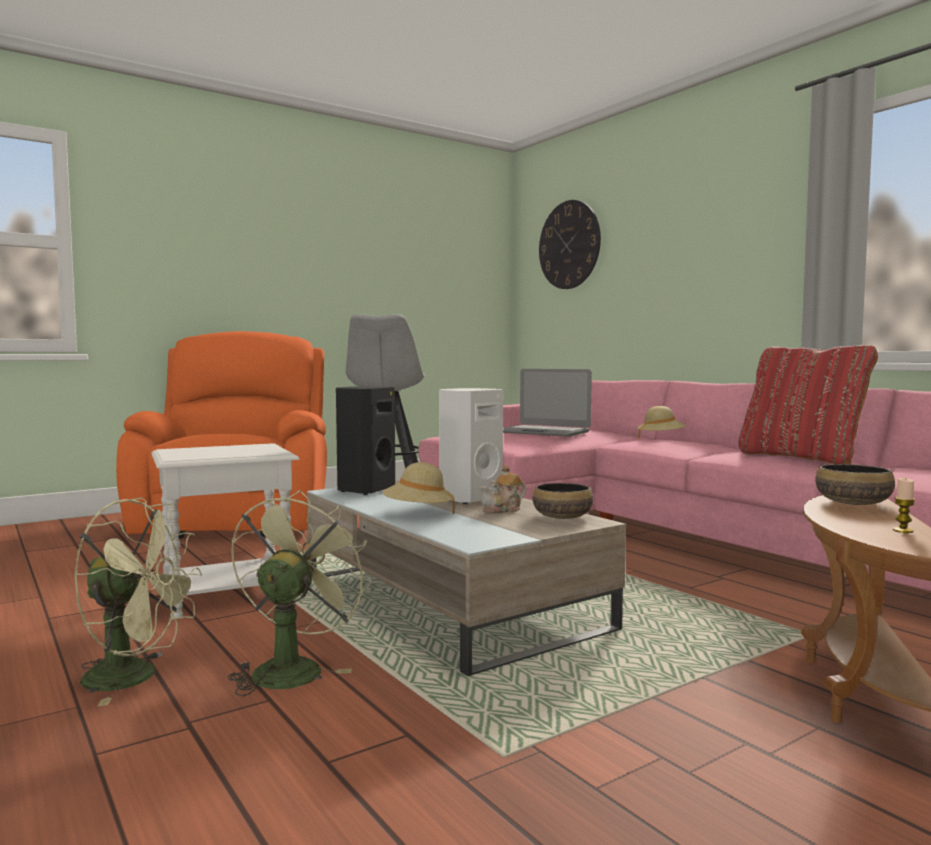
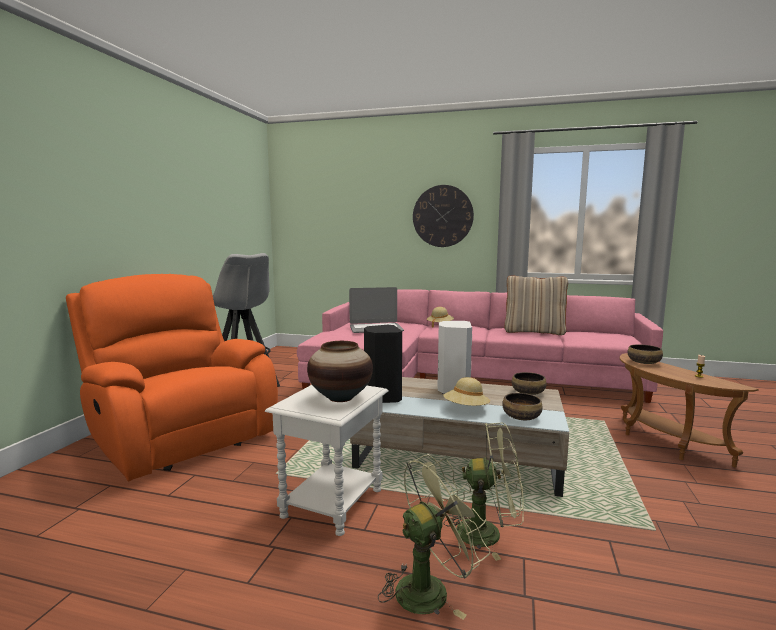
camera: 40 degrees left, 5 degrees up
(225, 452) = (340, 398): none -> vase
(292, 668) = (488, 533): green fan -> green fan turned 120 degrees clockwise
(457, 531) = (521, 417): none -> bowl
(503, 510) = (492, 394): teapot -> none
(569, 245) = (325, 197): wall clock -> wall clock (442, 216)
(801, 458) = (534, 332): red pillow -> beige pillow

